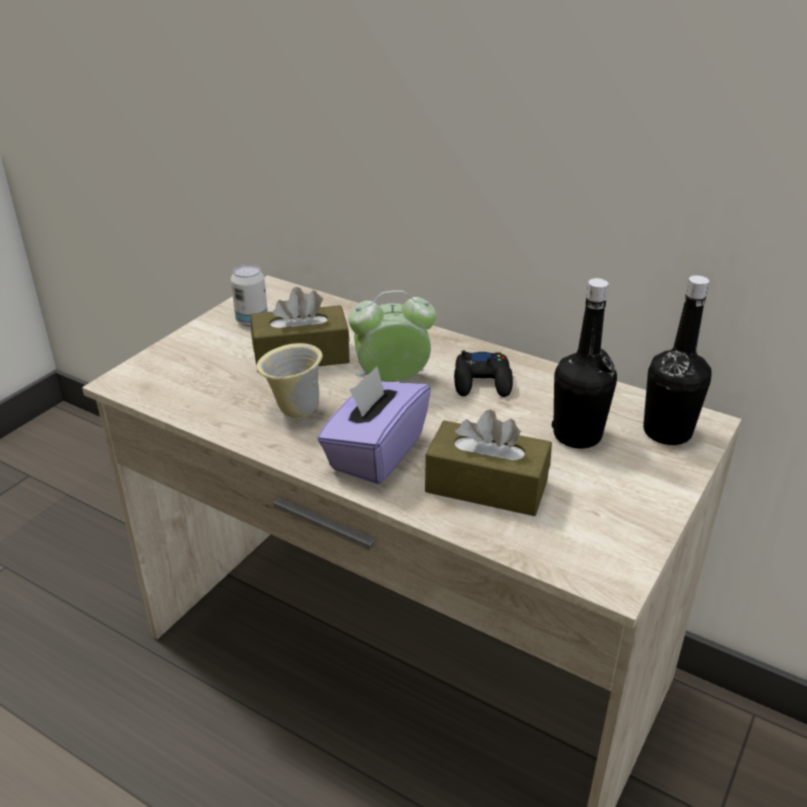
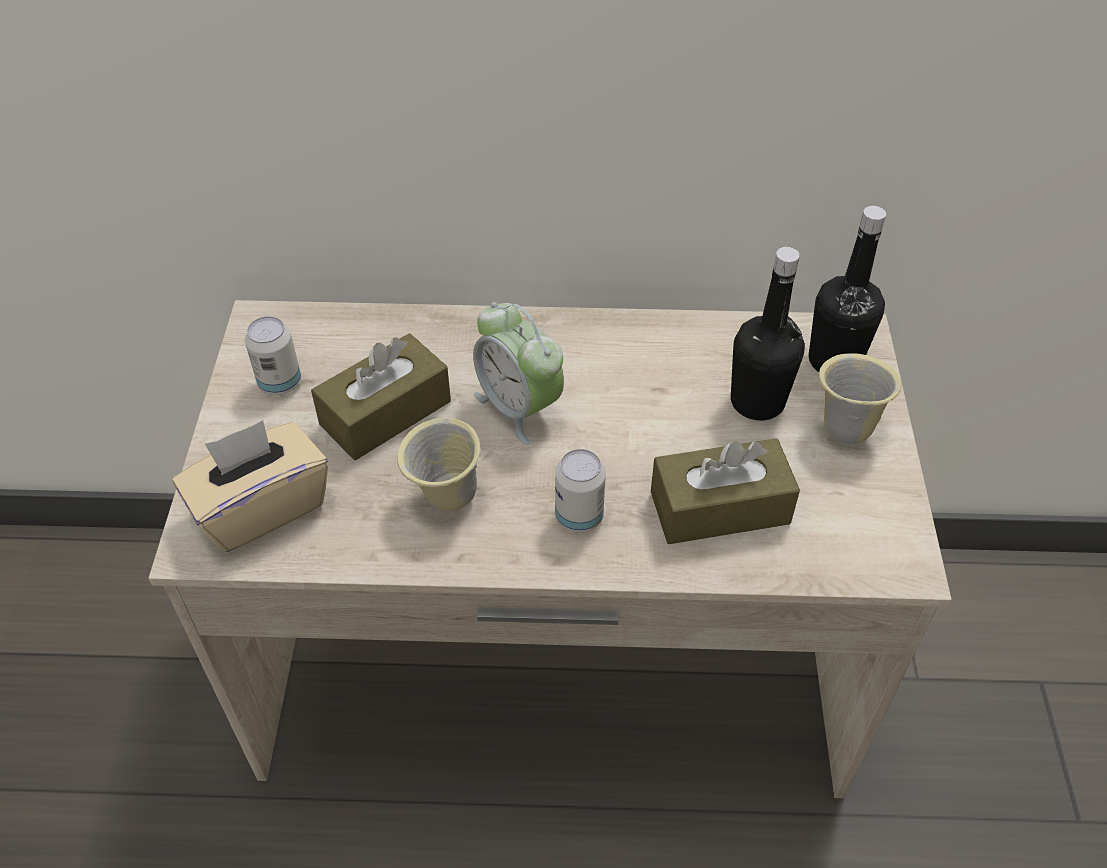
camera: 30 degrees left, 15 degrees up
(178, 376) = (261, 507): none -> beige tissue box
(375, 453) = (579, 517): purple tissue box -> can
(392, 381) = (519, 407): alarm clock -> alarm clock turned 90 degrees counterclockwise
(482, 382) = (615, 368): black game controller -> none
(638, 475) = (845, 427): none -> beige mug

